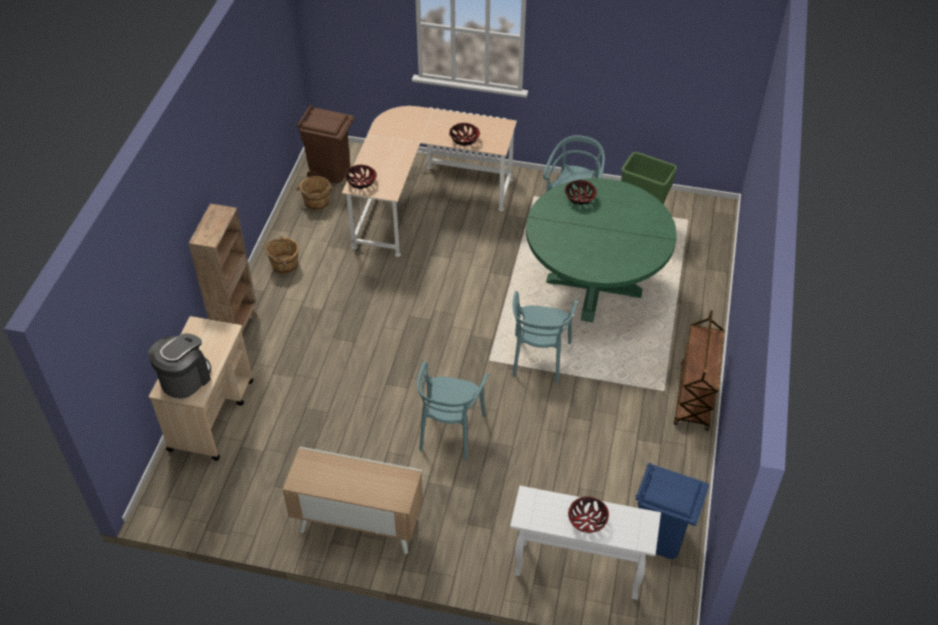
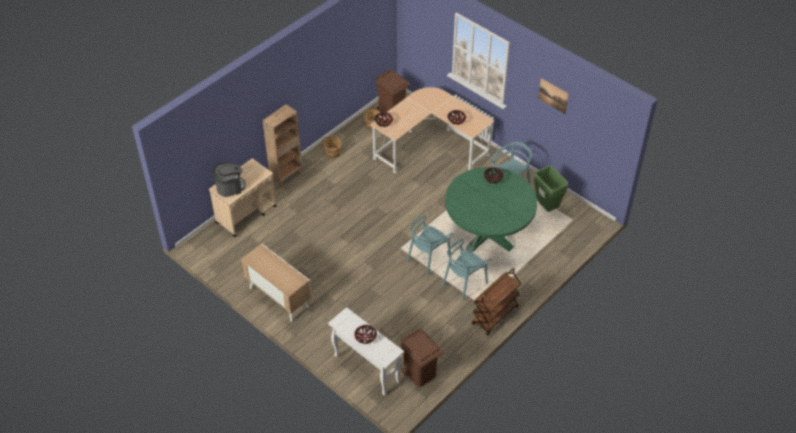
camera: 30 degrees right, 0 degrees up
(450, 431) = (354, 274): turquoise chair -> turquoise chair (464, 283)
(618, 40) = (553, 96): none -> picture
(660, 536) = (420, 373): blue trash can -> brown trash can

